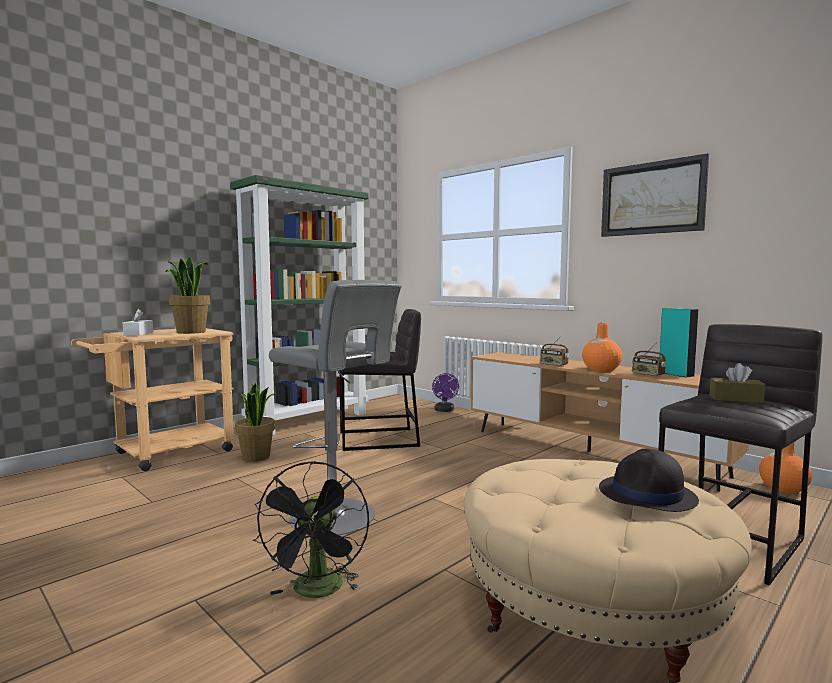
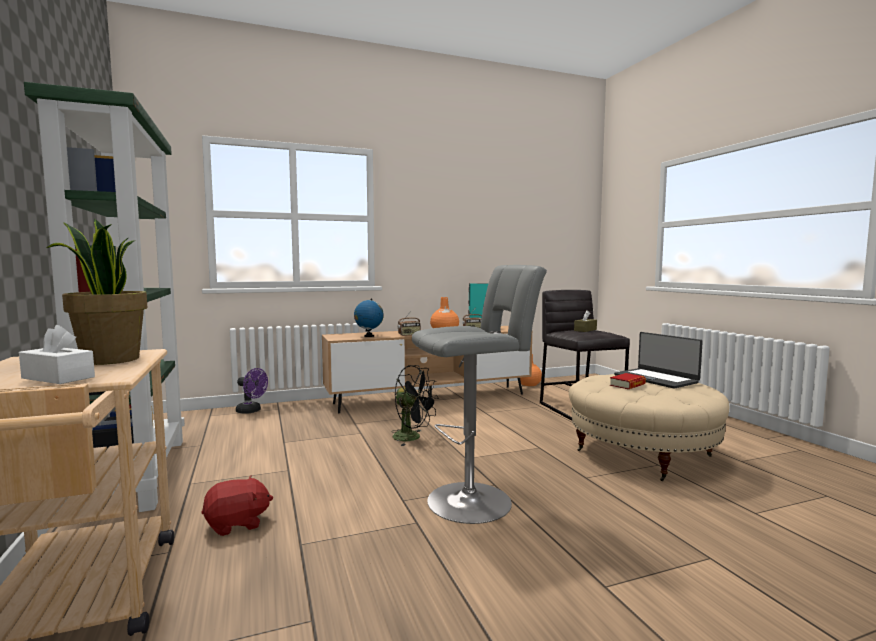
camera: 65 degrees left, 0 degrees up
(257, 457) = (237, 524): potted plant -> red plush toy
(317, 592) = (605, 526): black fan -> black fan (412, 438)
(379, 439) = (290, 451): grey stool -> none
(518, 359) = (369, 336): none -> globe
(560, 478) = (627, 385): none -> book
(647, 495) = (656, 378): black hat -> laptop
(652, 198) = (438, 204): picture -> none

